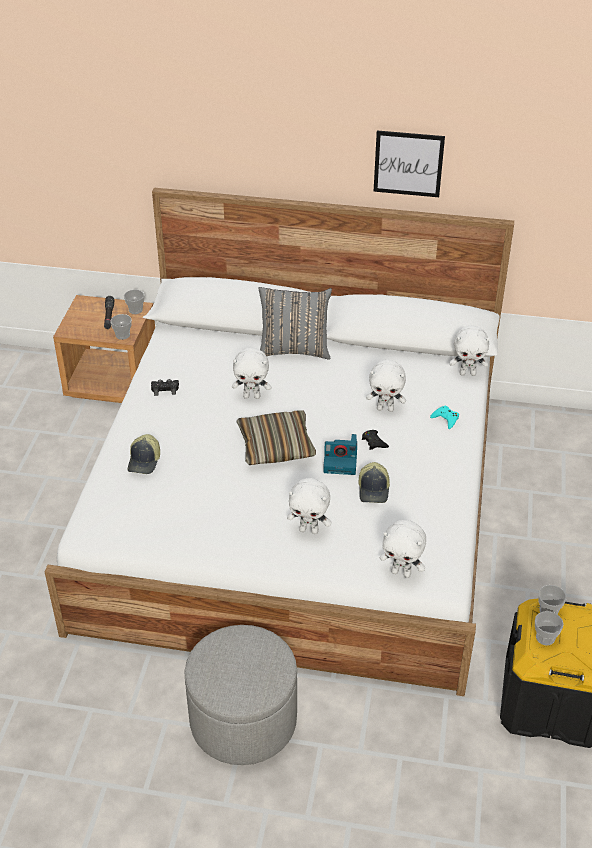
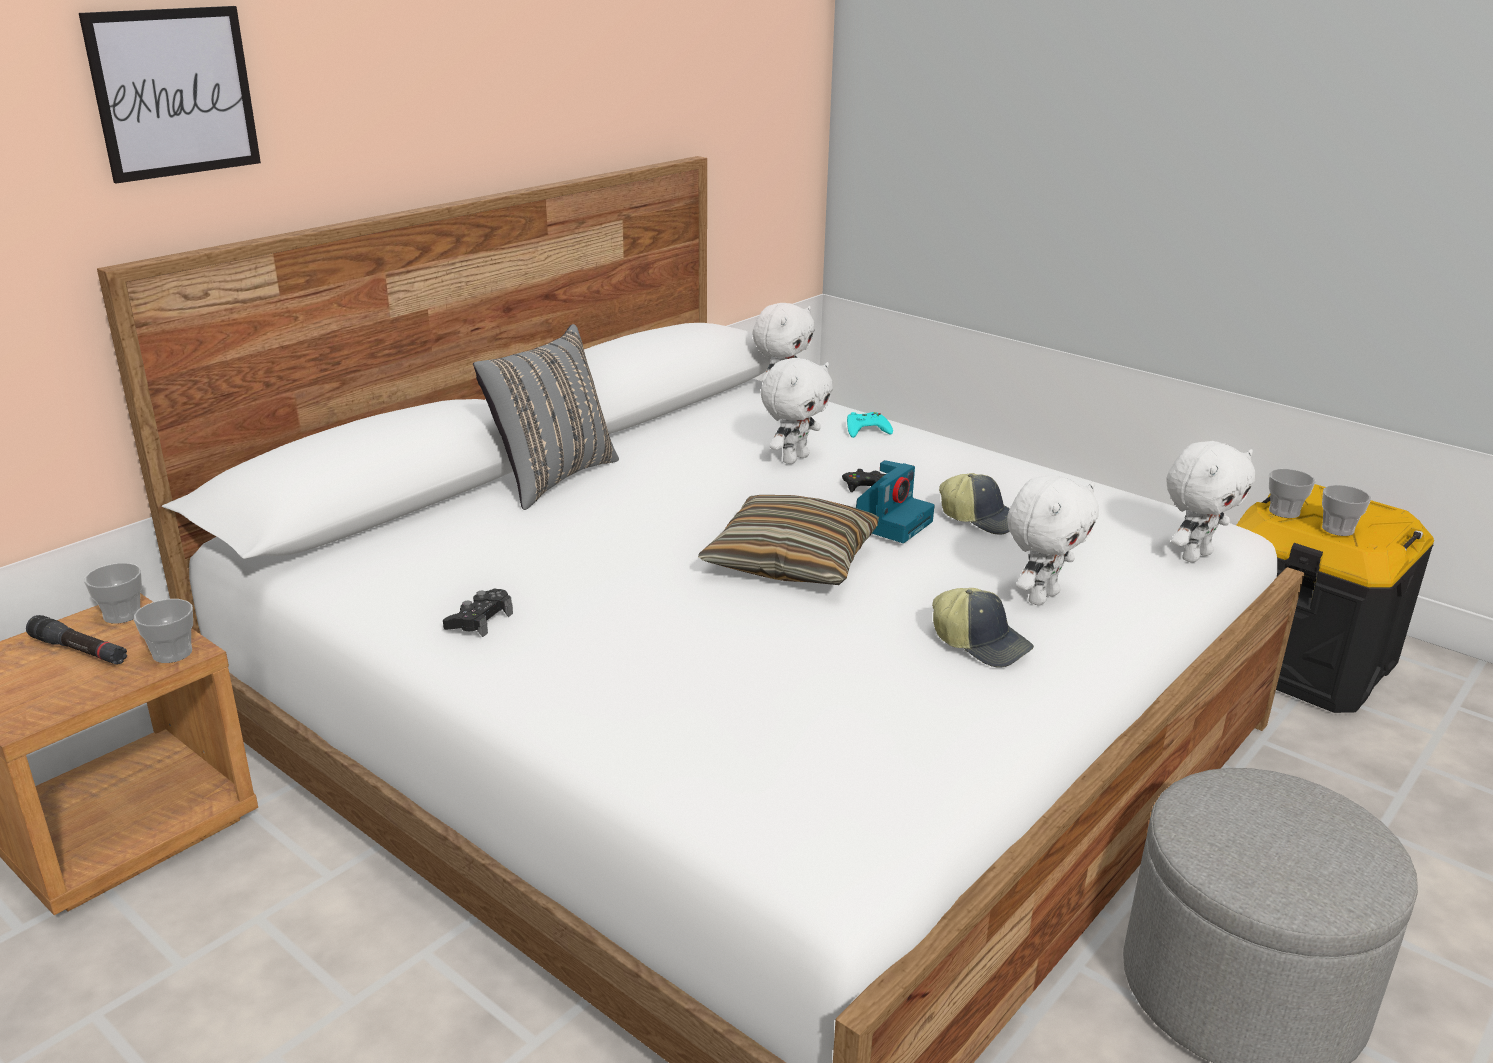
camera: 60 degrees left, 15 degrees down
(145, 461) = (689, 702): cap -> cap (981, 643)
(252, 396) = (626, 543): white plush toy -> none
(408, 163) = (552, 87): picture -> picture (174, 92)

